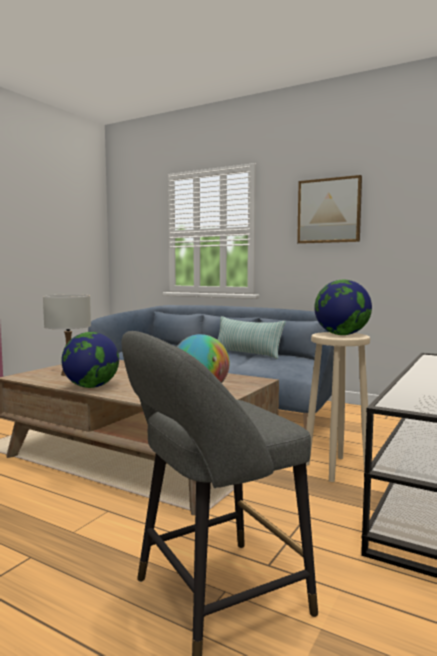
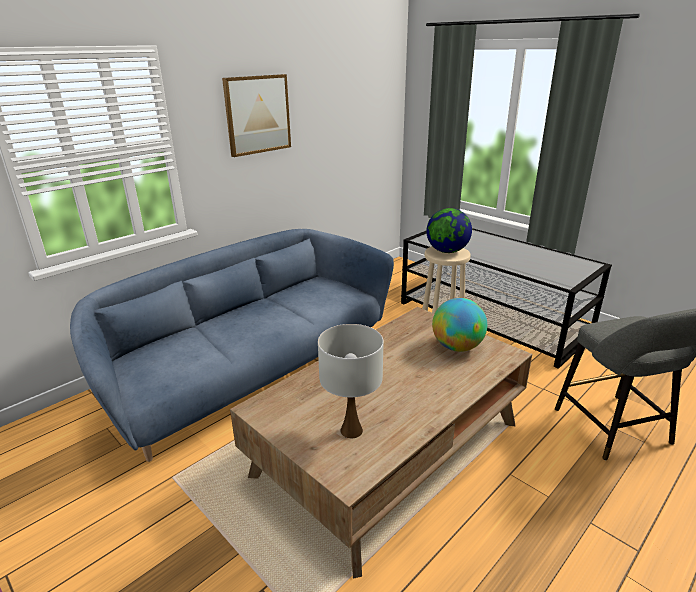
camera: 75 degrees left, 20 degrees up
(91, 387) = (428, 411): globe -> none
(247, 354) = (273, 302): pillow -> none

